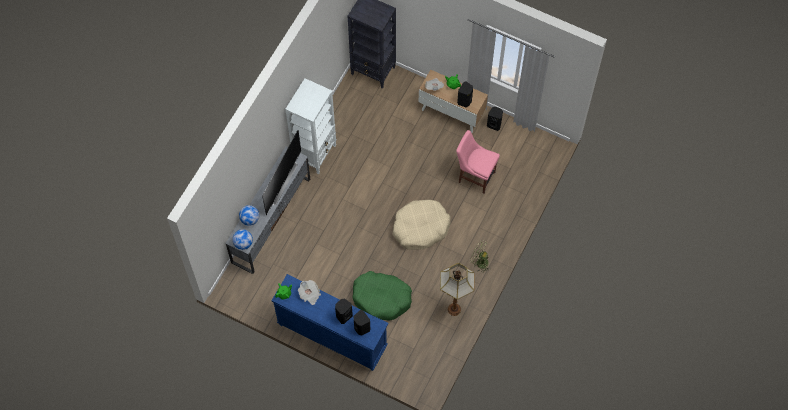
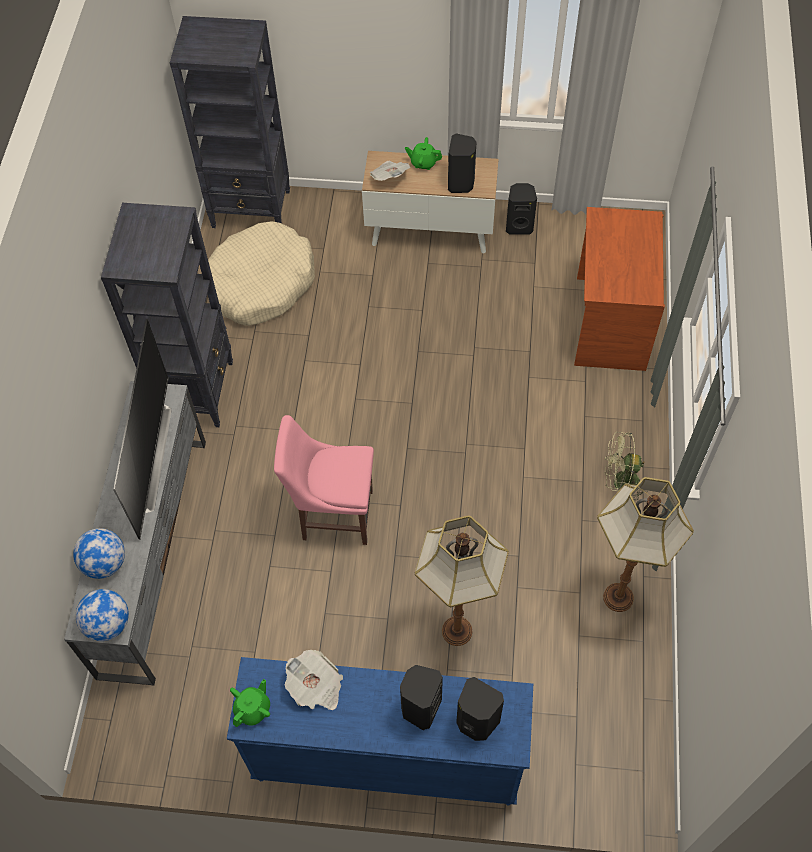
camera: 20 degrees left, 5 degrees down
(315, 154) = (197, 391): white bookcase -> black bookcase
(381, 298) = (457, 632): green dog bed -> floor lamp
(420, 228) = (471, 458): beige dog bed -> beige dog bed (261, 283)
(475, 176) = (529, 326): pink chair -> pink chair (333, 514)
(512, 187) = (609, 322): none -> brown desk

